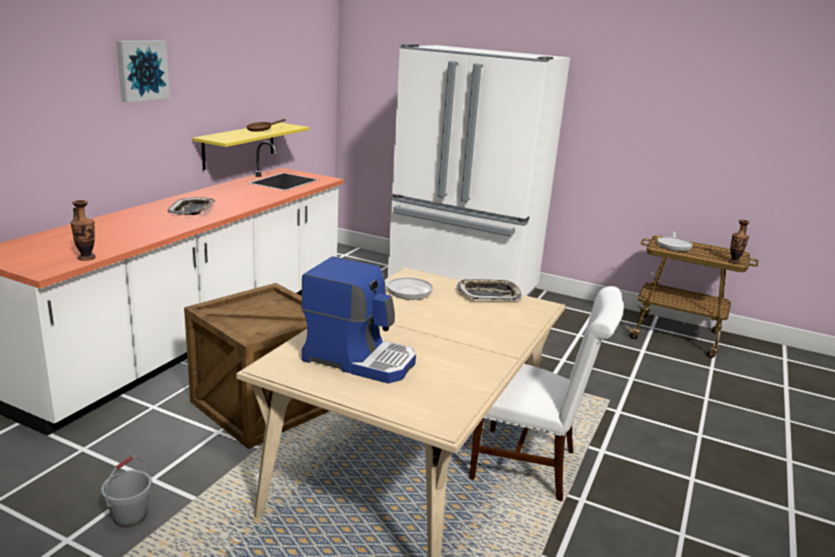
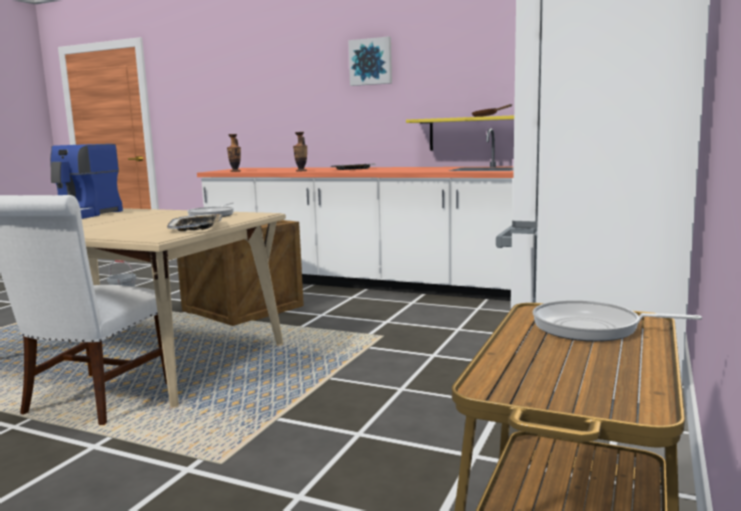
camera: 90 degrees right, 10 degrees down
(734, 262) = (496, 380): vase -> vase (301, 171)

